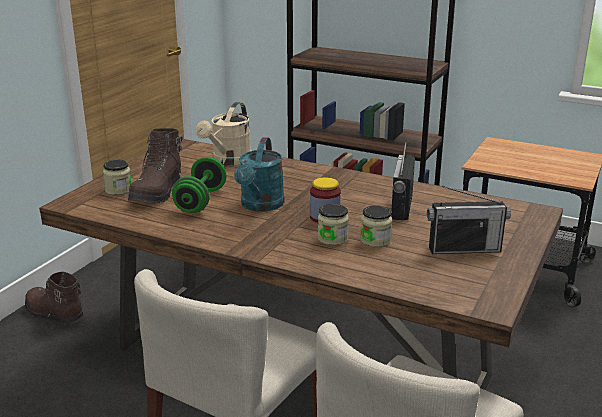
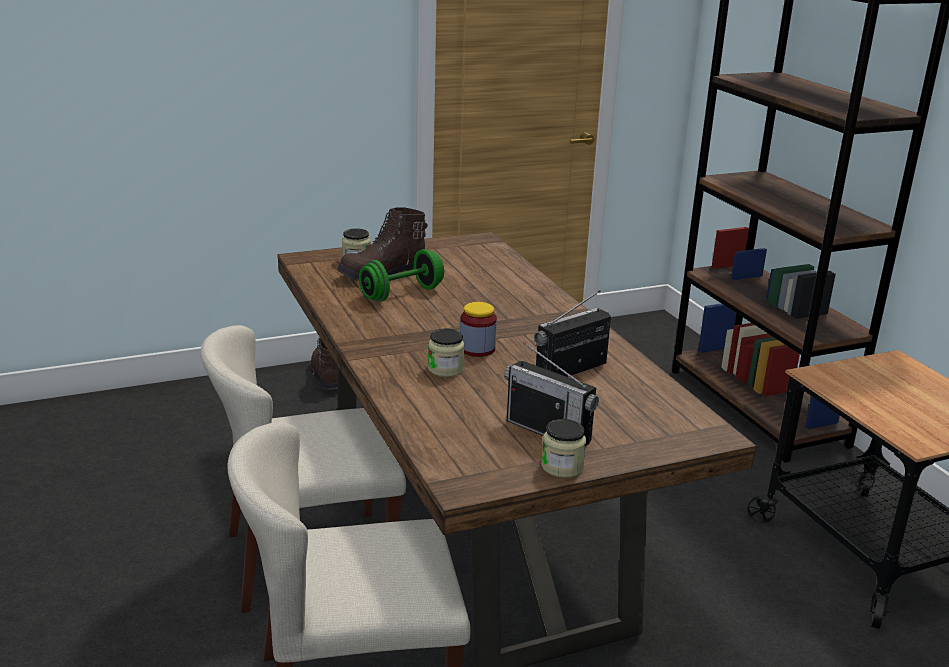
camera: 40 degrees right, 0 degrees up
(228, 161) = (495, 268): beige watering can -> none
(260, 206) = (442, 317): turquoise watering can -> none
(375, 240) = (480, 387): jar -> jar (562, 467)

